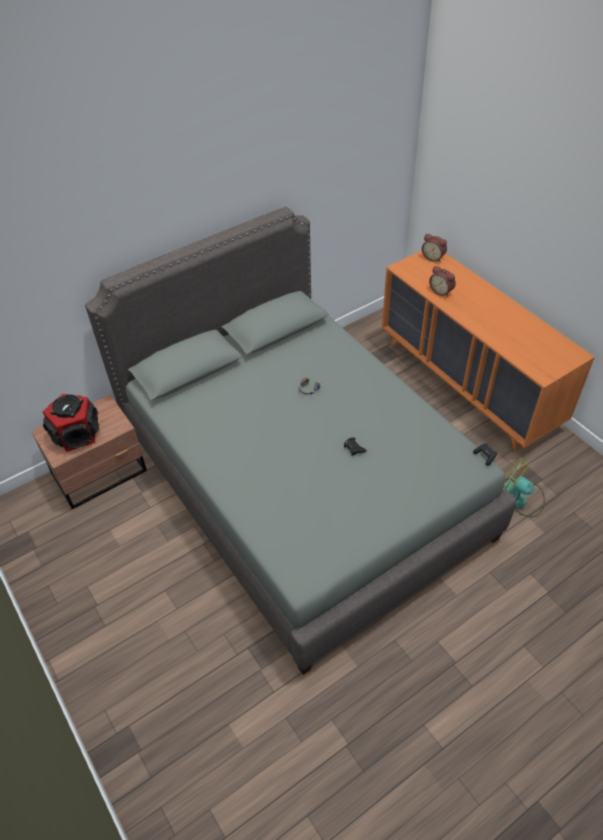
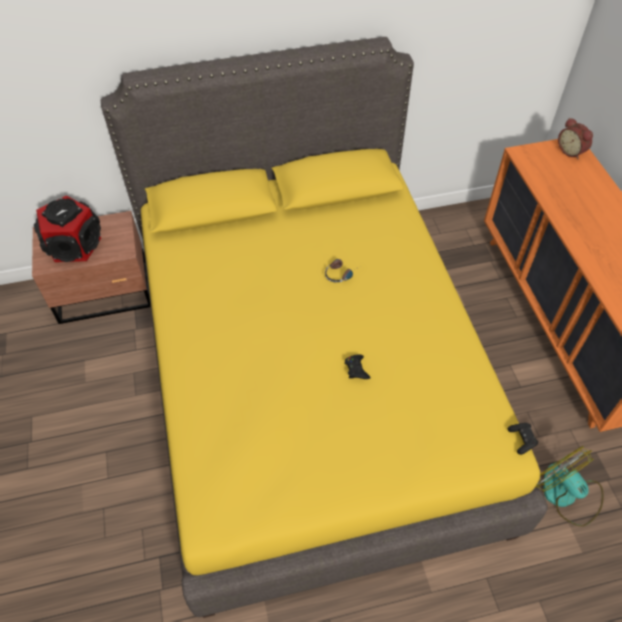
camera: 20 degrees right, 5 degrees up
(302, 484) = (310, 381): grey bed -> yellow bed
(441, 291) = (562, 198): alarm clock -> none

